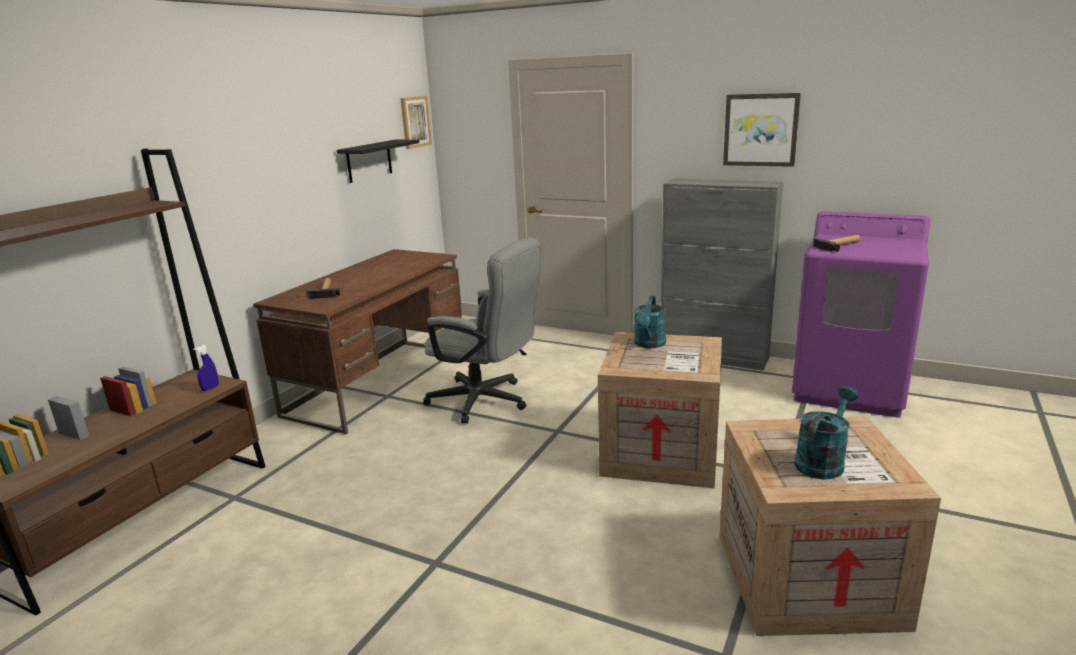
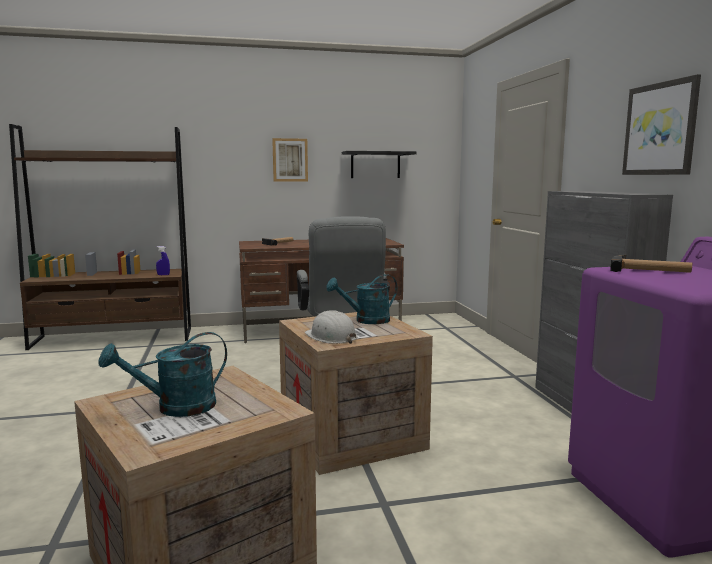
camera: 50 degrees right, 10 degrees down
(415, 122) = (437, 141): picture -> picture (290, 160)
(684, 368) = (331, 337): none -> white hard hat
(822, 461) = (176, 408): turquoise watering can -> turquoise watering can turned 150 degrees clockwise

